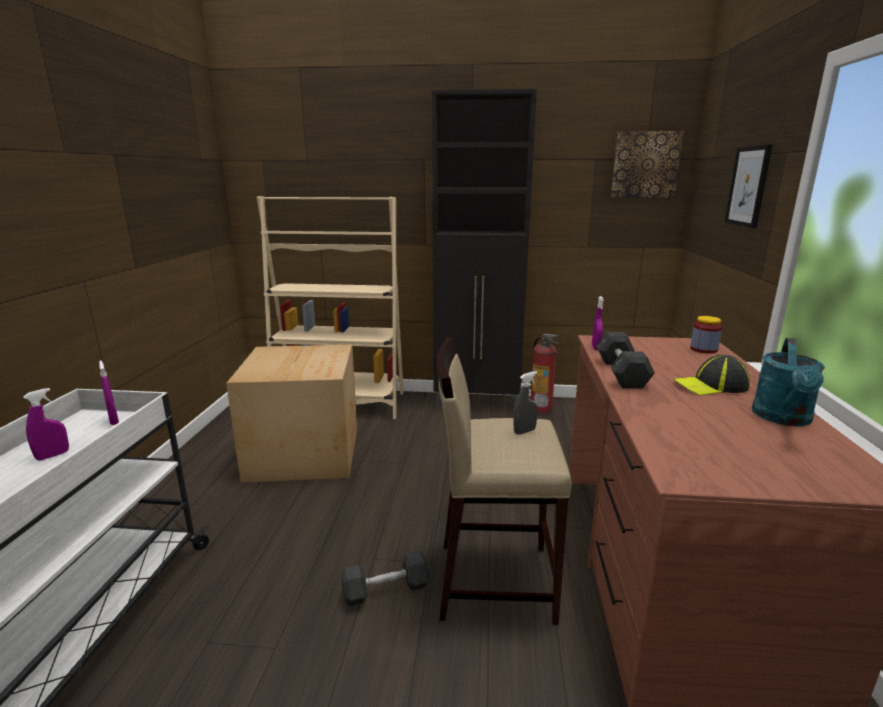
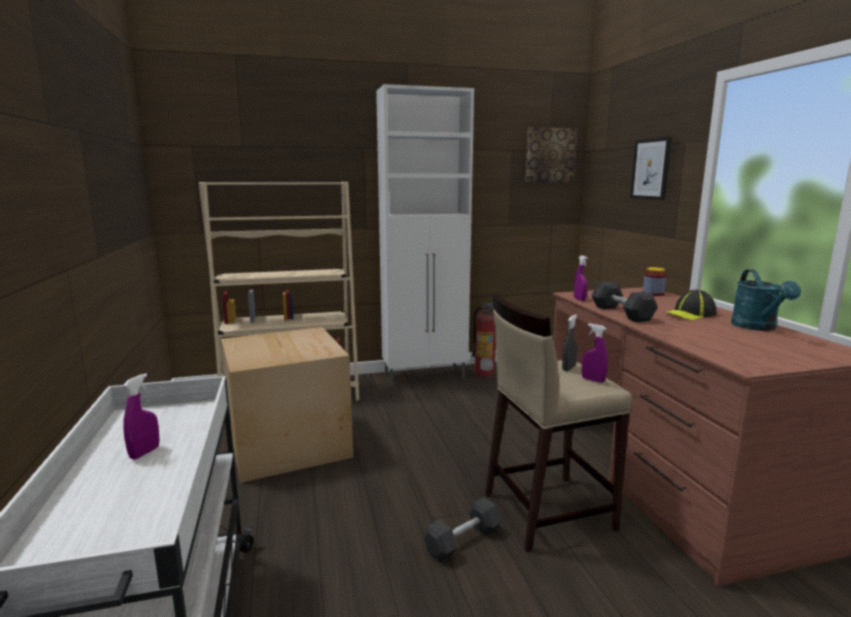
camera: 20 degrees left, 5 degrees down
(114, 421) = (172, 413): purple spray bottle -> purple spray bottle (593, 380)
(478, 403) = (425, 376): black cabinet -> white cabinet

